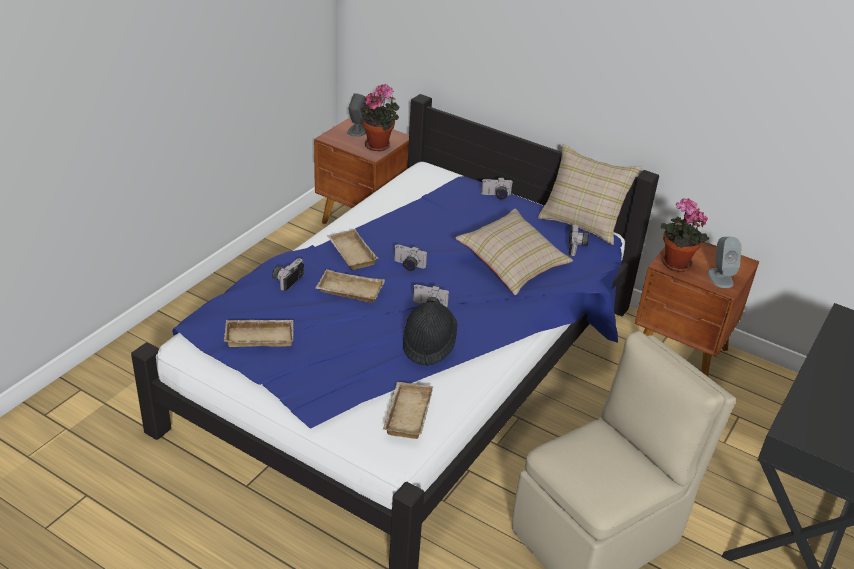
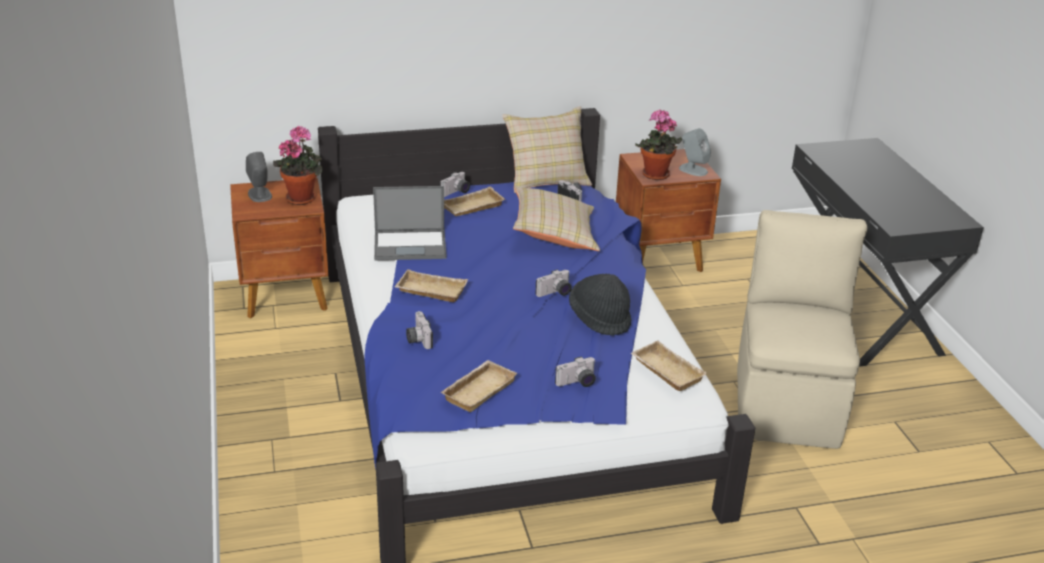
camera: 45 degrees left, 5 degrees down
(348, 291) = (481, 318): beige tray -> beige tray (473, 207)
(398, 215) = (411, 245): none -> laptop
(408, 266) = (489, 275): camera -> camera (577, 383)

